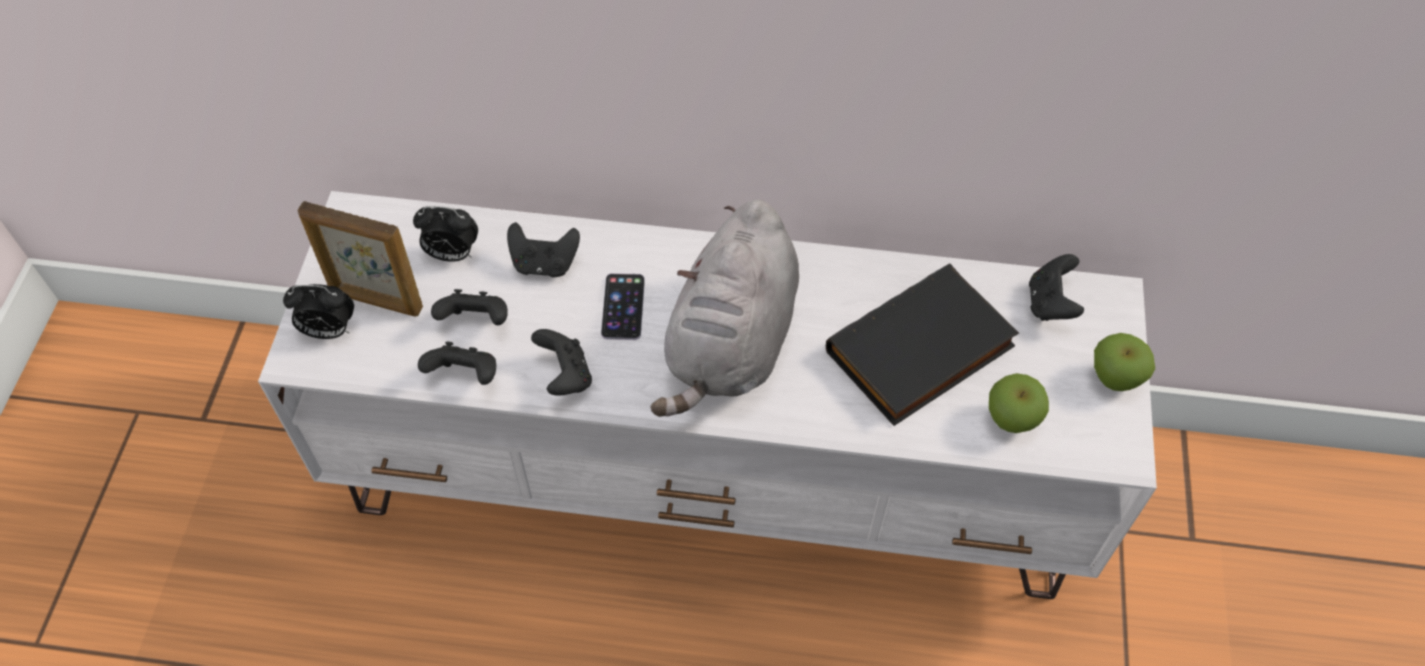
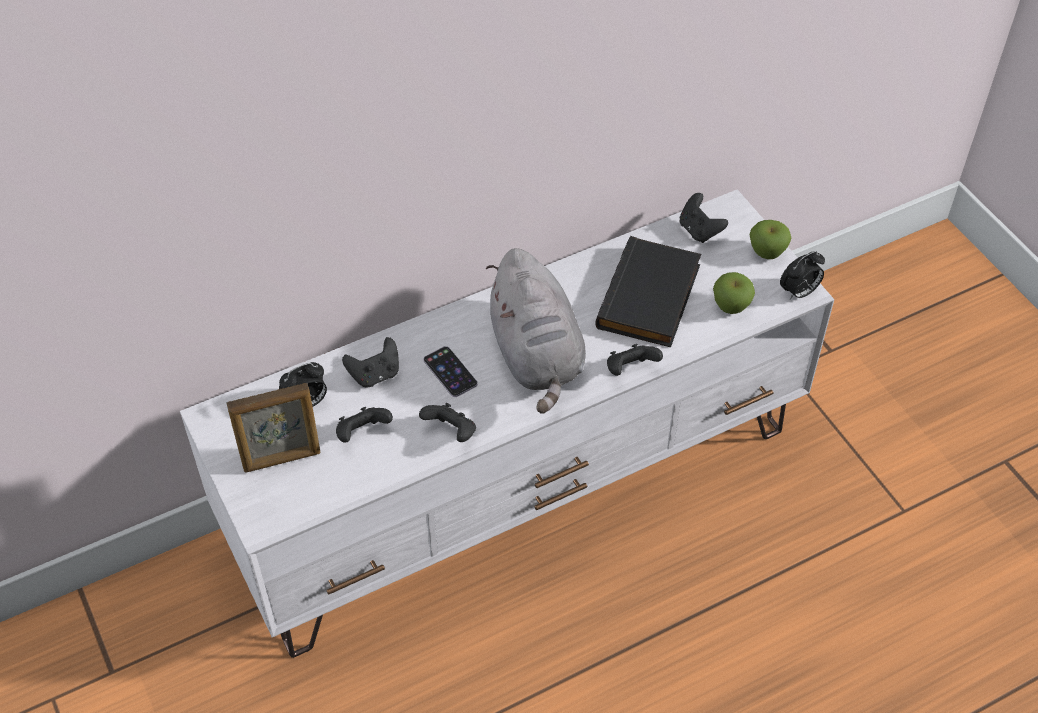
camera: 35 degrees left, 5 degrees down
(328, 331) = (267, 496): alarm clock -> alarm clock (799, 292)
(465, 376) = (387, 469): black game controller -> black game controller (630, 370)

